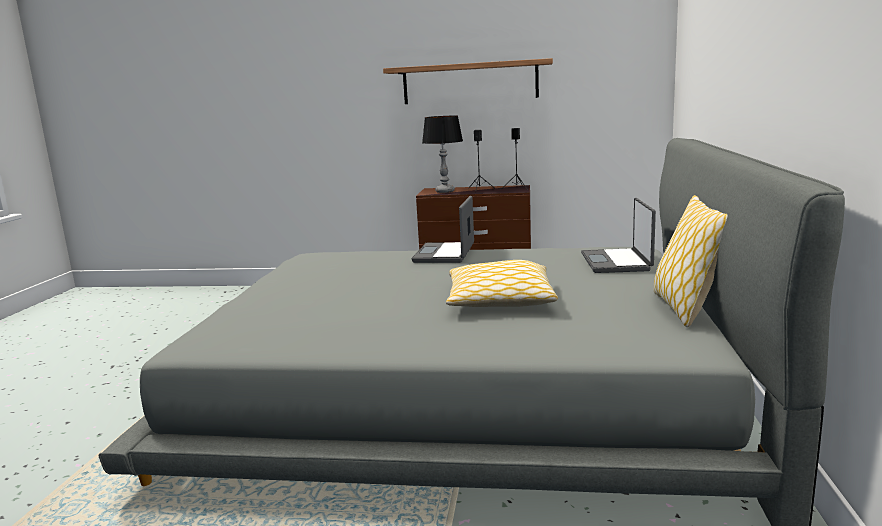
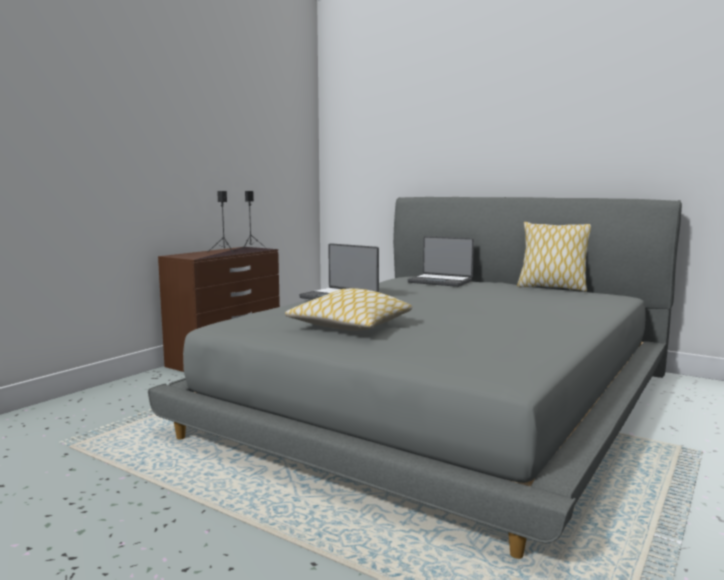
camera: 65 degrees left, 5 degrees down
(445, 191) = (201, 255): table lamp -> none
(470, 82) = (195, 143): shelf -> none
(500, 301) = (493, 304): pillow -> pillow (351, 326)

